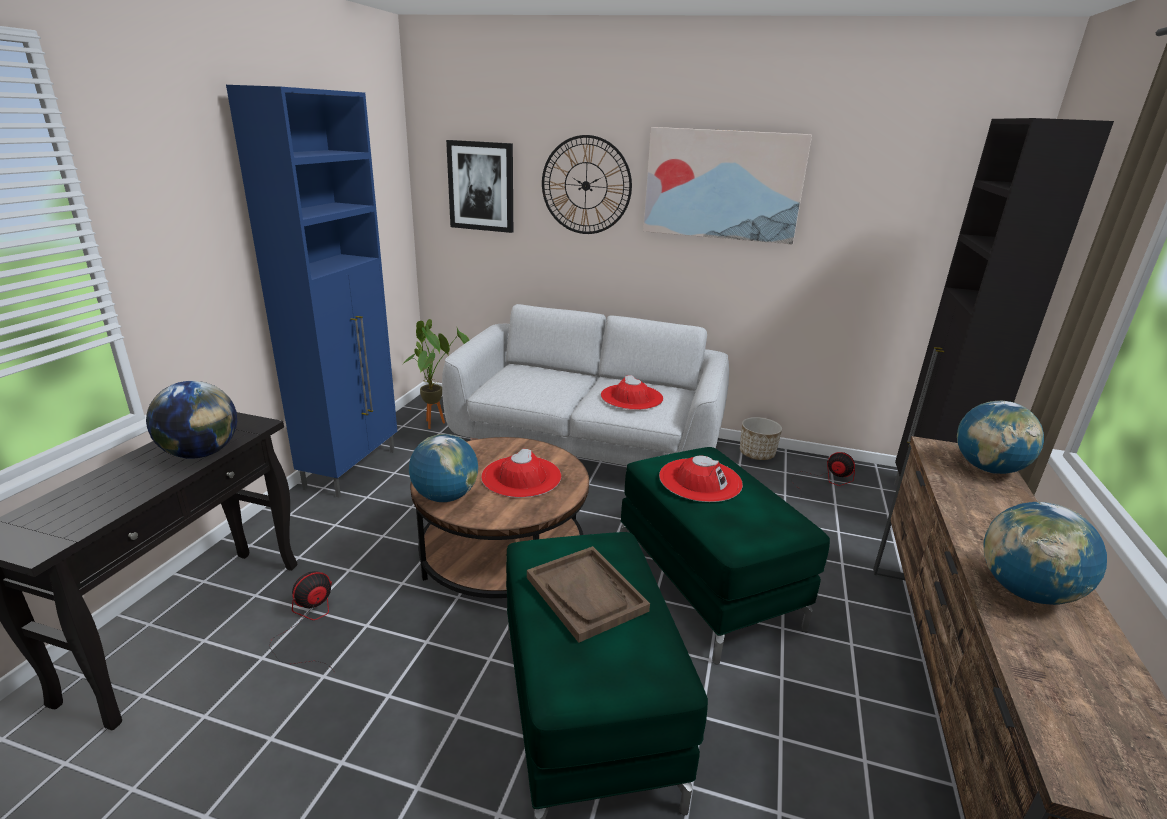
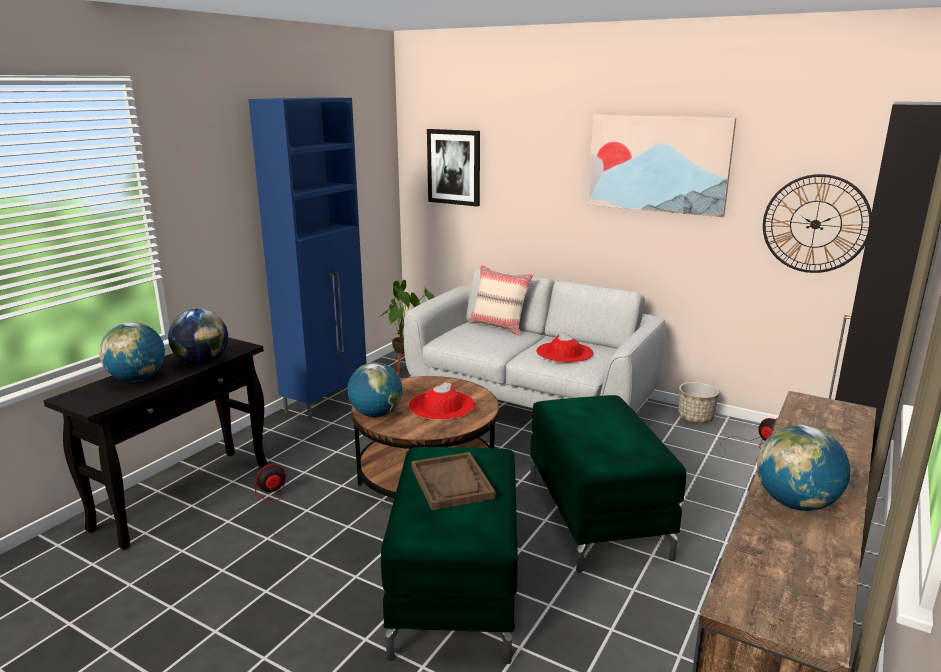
camera: 15 degrees right, 5 degrees down
(547, 369) = (499, 326): none -> beige pillow
(586, 185) = (540, 165): wall clock -> wall clock (815, 224)
(700, 480) = (588, 417): red hat -> none
(987, 469) = (843, 420): globe -> globe (137, 379)

